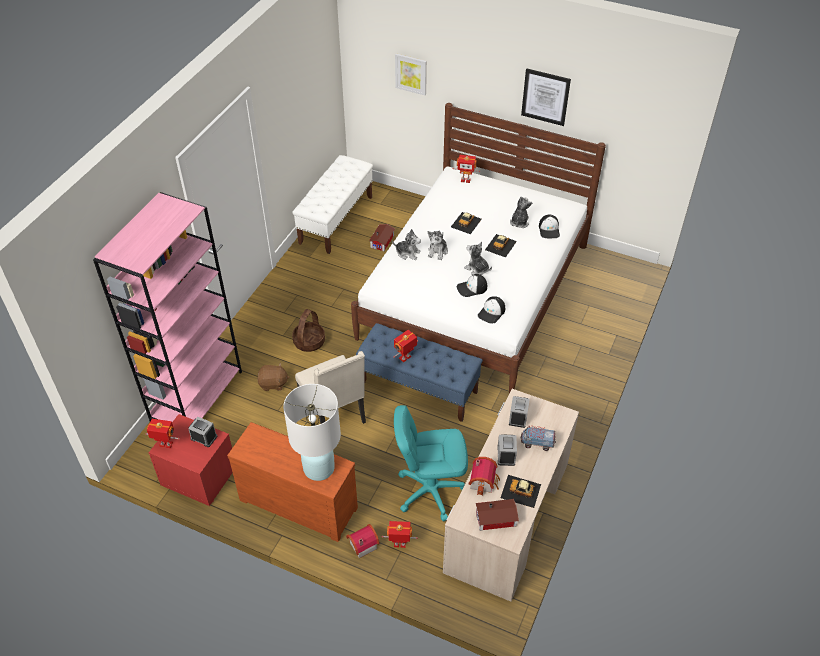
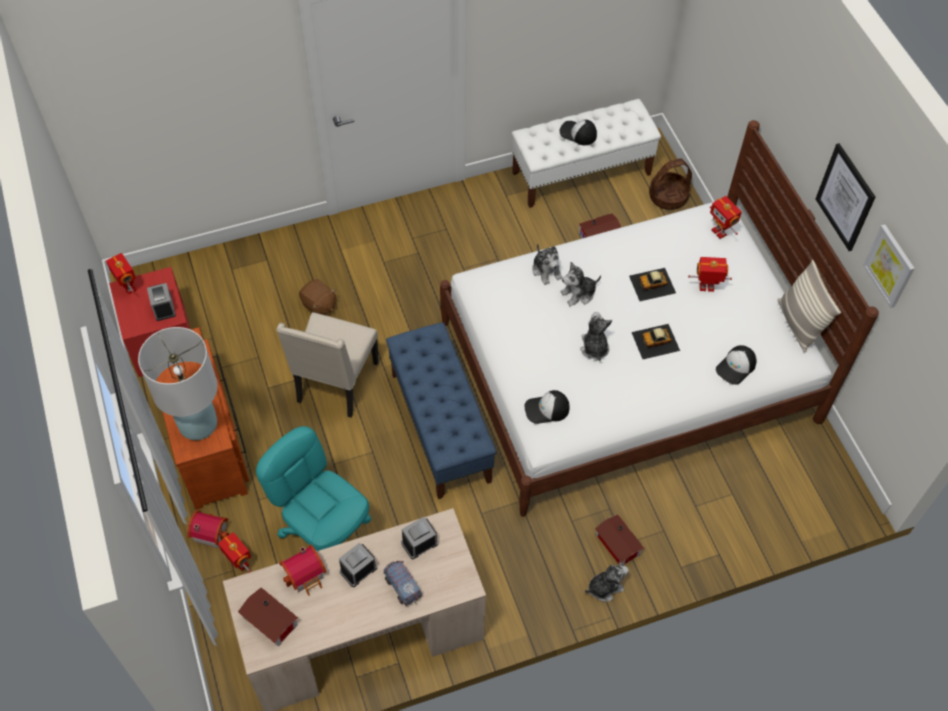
camera: 45 degrees right, 10 degrees up
(197, 396) = (244, 262): pink bookcase -> none
(309, 341) = (399, 289): basket -> basket (668, 196)
(405, 358) = (421, 384): toy robot -> toy robot (706, 288)
(411, 73) = (738, 53): picture -> picture (889, 266)
(472, 288) = (561, 365): cap -> cap (578, 133)
(519, 222) = (713, 330): plush toy -> plush toy (604, 587)
(521, 491) = (325, 618): toy car -> none
(550, 194) = (798, 324): none -> pillow
(571, 369) = (617, 546): none -> toy house

